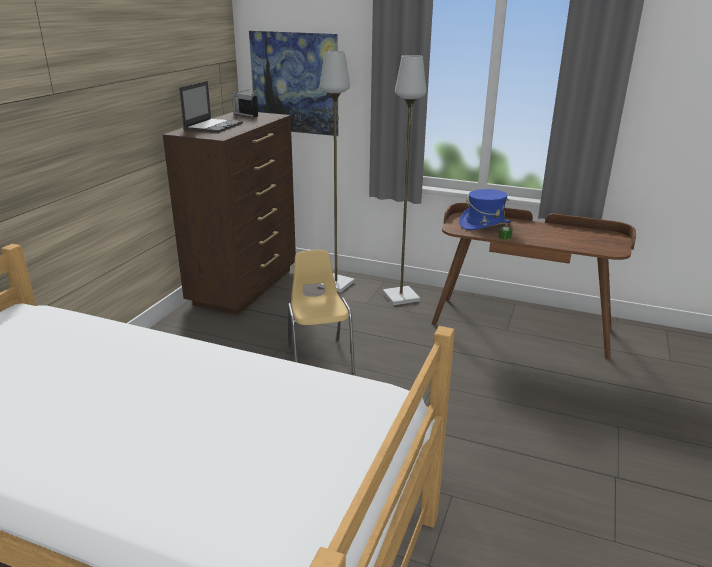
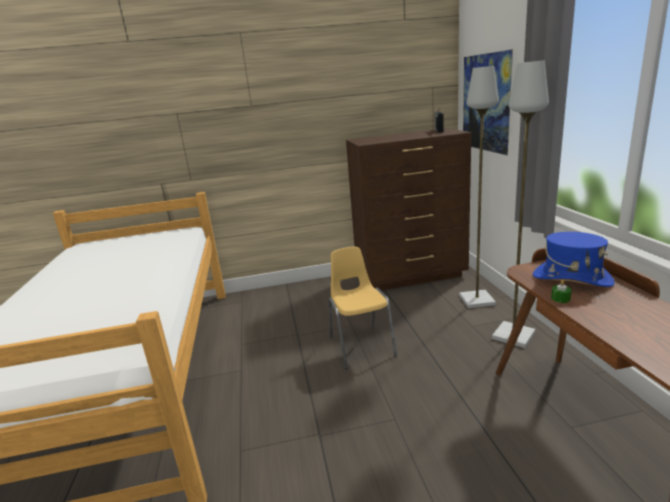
camera: 60 degrees right, 5 degrees down
(214, 126) = (389, 137): laptop -> none
(319, 359) = (361, 346): yellow chair -> yellow chair turned 60 degrees counterclockwise

